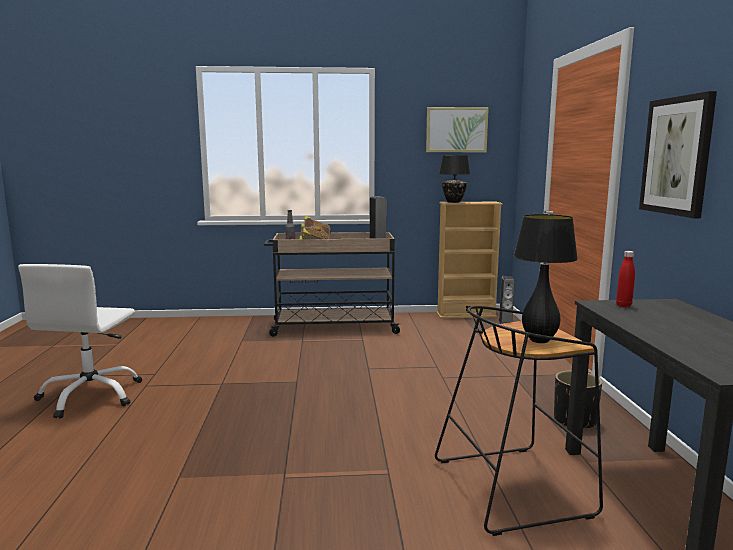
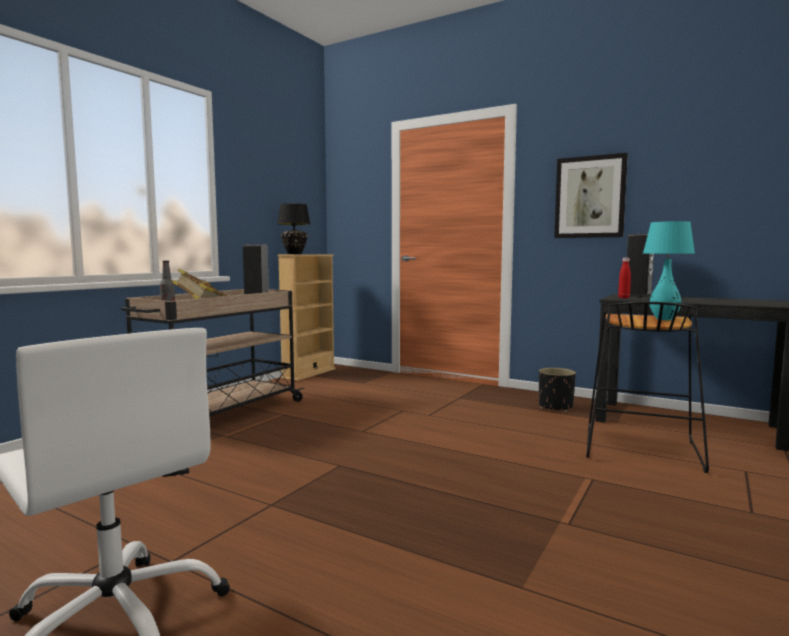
camera: 55 degrees left, 5 degrees down
(456, 130) = (284, 178): picture -> none
(505, 321) = (350, 370): speaker -> speaker (637, 296)
(539, 340) = (664, 319): black table lamp -> turquoise table lamp

